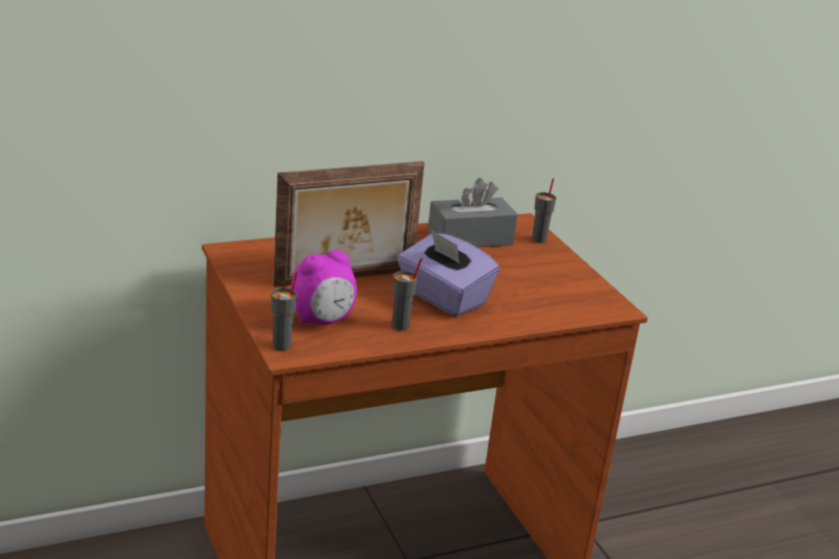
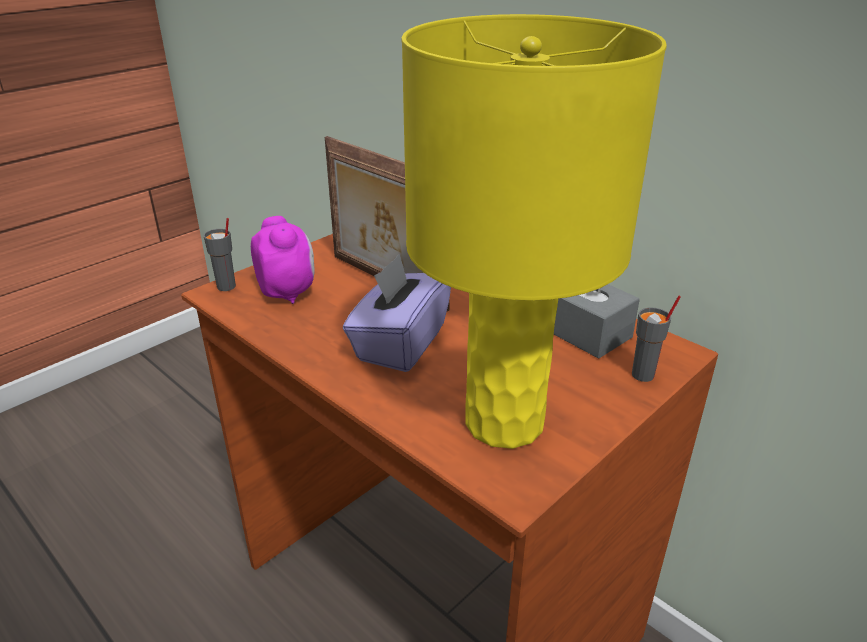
camera: 70 degrees right, 5 degrees up
(322, 321) = (288, 293): alarm clock -> alarm clock turned 150 degrees counterclockwise
(401, 326) = (311, 334): grey cup -> none
(556, 292) = (503, 422): none -> yellow table lamp

